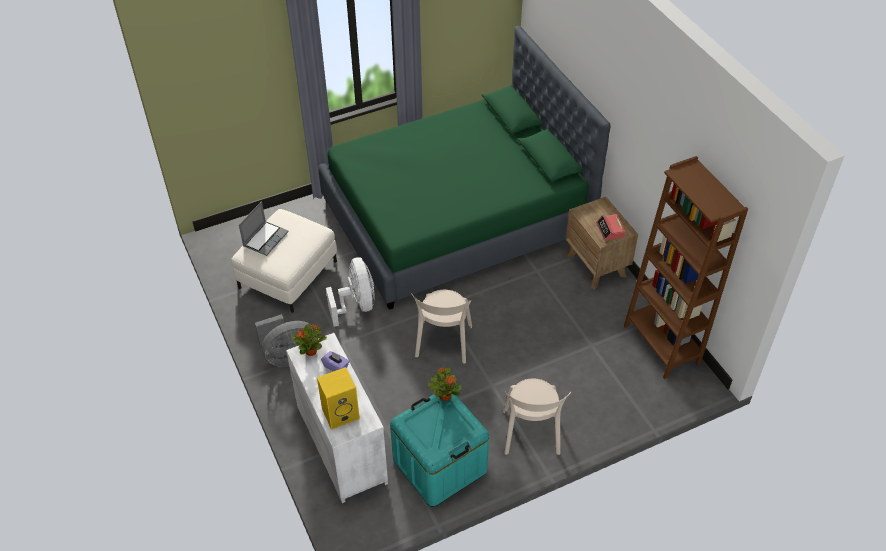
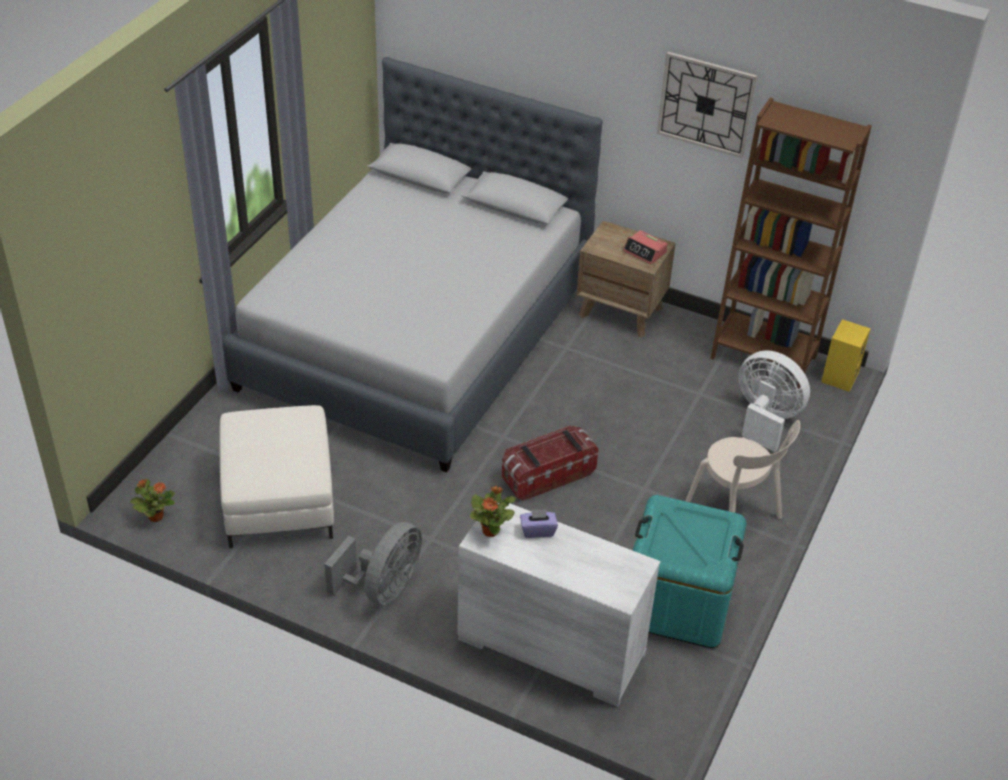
camera: 40 degrees left, 5 degrees down
(265, 239) = (247, 455): laptop -> none
(341, 413) = (599, 574): yellow speaker -> yellow speaker (839, 376)
(356, 305) = (403, 488): white fan -> white fan (765, 419)
(443, 344) = (547, 475): beige chair -> storage box
(445, 396) = (662, 503): potted plant -> potted plant (155, 516)
(456, 217) = (417, 334): green bed -> grey bed
(666, 142) = (706, 104): none -> wall clock

